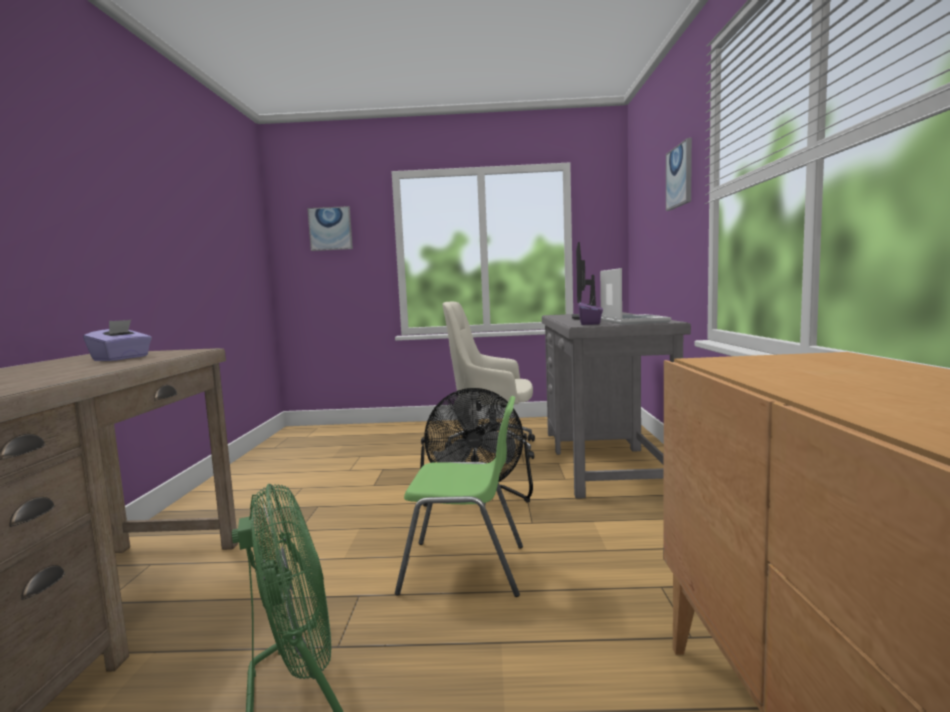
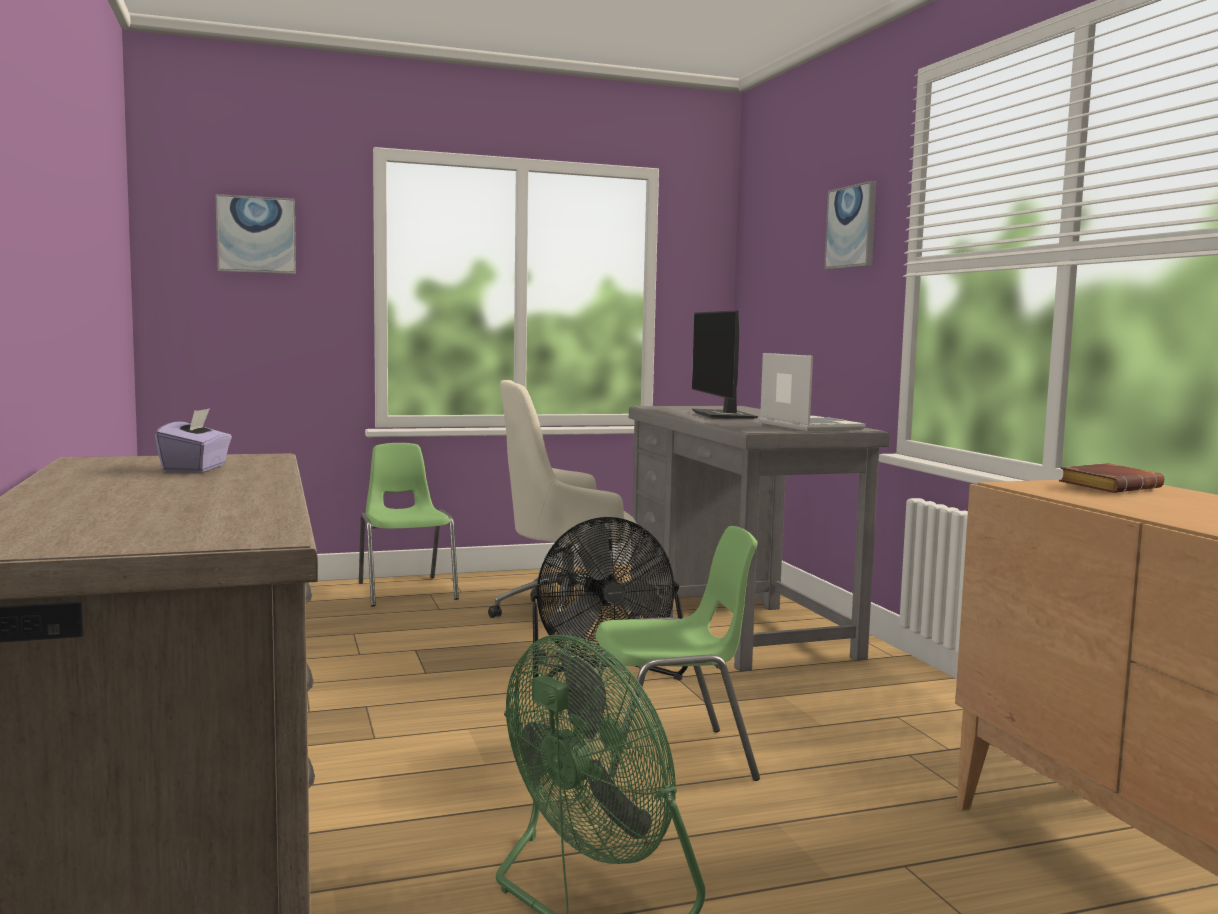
camera: 20 degrees left, 0 degrees up
(414, 430) = (406, 590): none -> green chair
(590, 324) = (761, 428): purple tissue box -> none
(809, 361) = (1109, 487): none -> brown book

